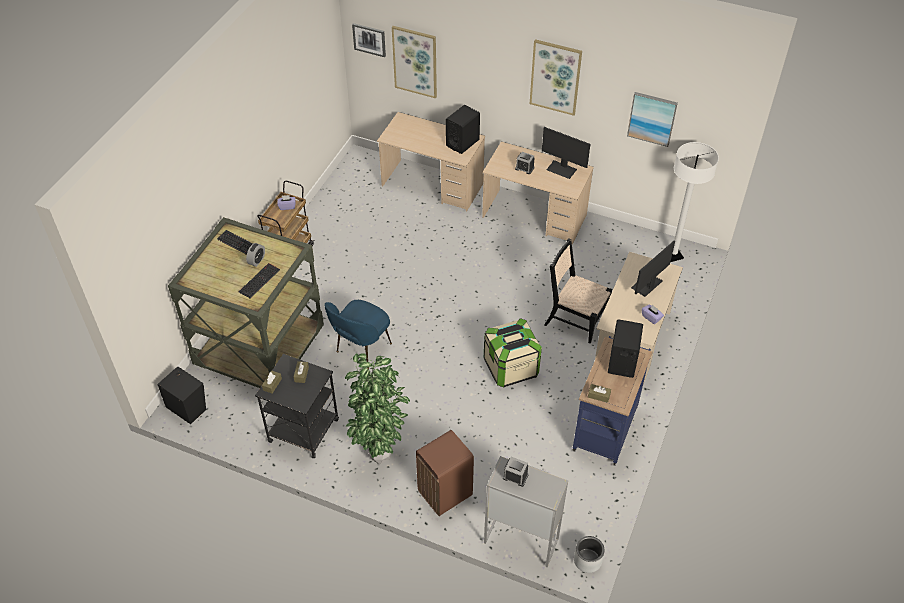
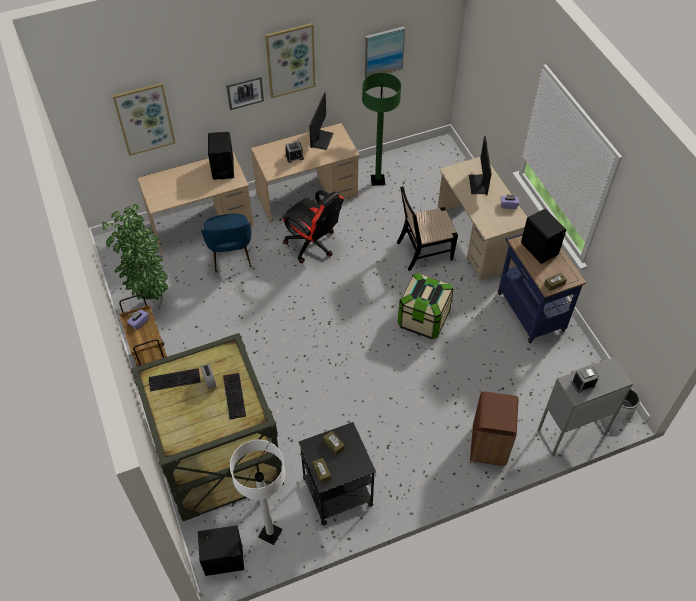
camera: 45 degrees left, 5 degrees up
(361, 351) = (305, 395): blue chair -> blue chair (231, 259)
(369, 39) = (88, 123): picture -> picture (245, 92)
(379, 454) = (413, 459): potted plant -> potted plant (152, 302)
(493, 255) = (313, 246): none -> black office chair
(562, 169) = (322, 139): monitor -> monitor turned 60 degrees counterclockwise
(604, 243) = (377, 180): none -> green floor lamp
(673, 255) = (431, 157): white floor lamp -> white floor lamp (270, 533)

